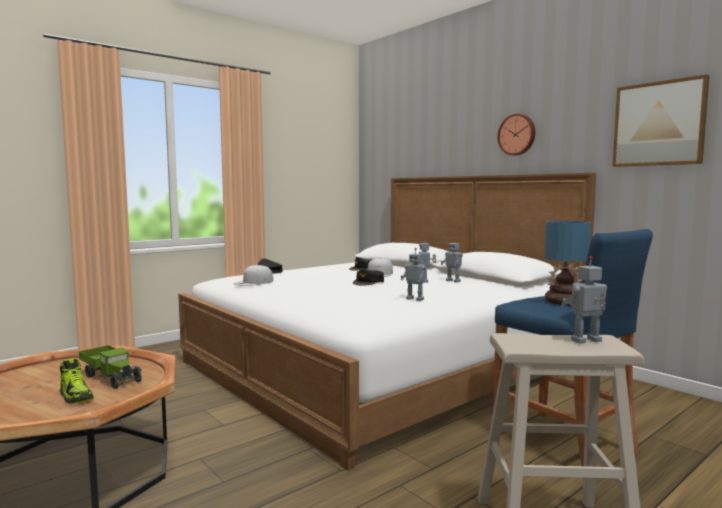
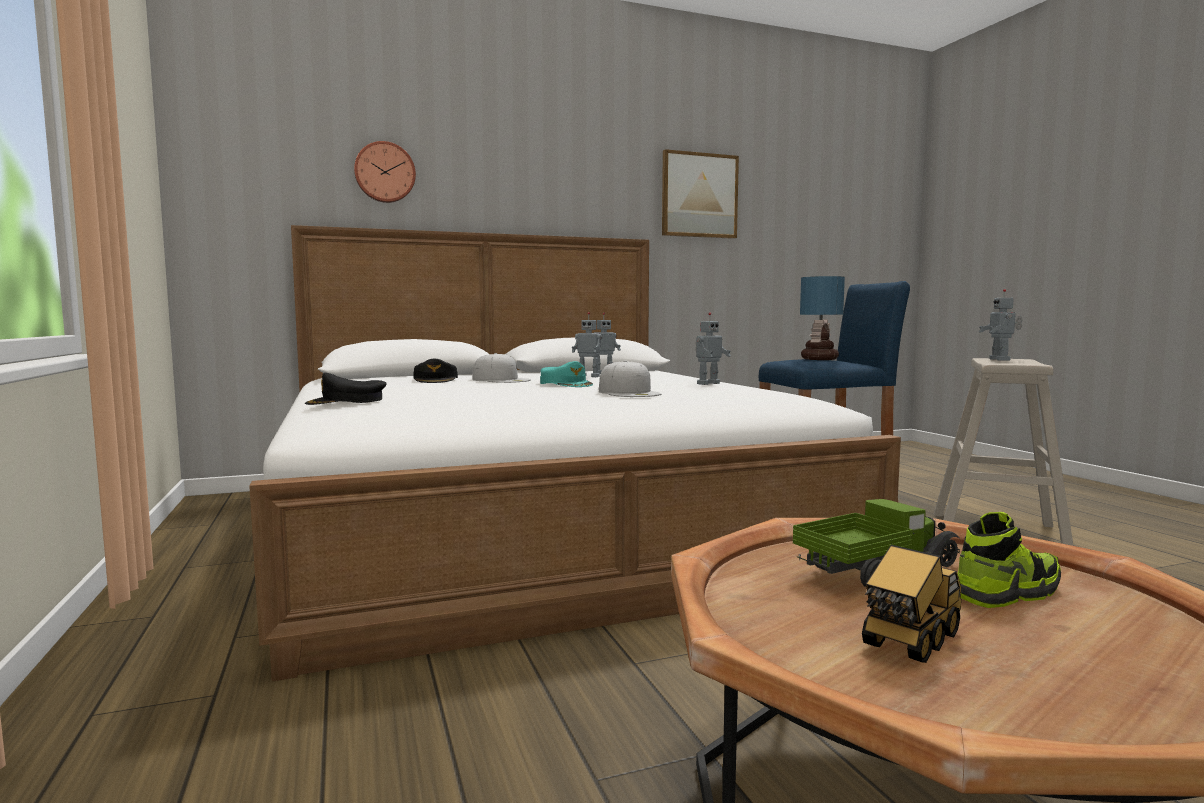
camera: 70 degrees left, 0 degrees up
(37, 380) = (910, 641): none -> toy truck
(253, 282) = (464, 408): white cap -> white cap (629, 393)
(368, 282) = (566, 384): black cap -> turquoise cap
(517, 135) = (543, 182): wall clock -> wall clock (385, 172)

